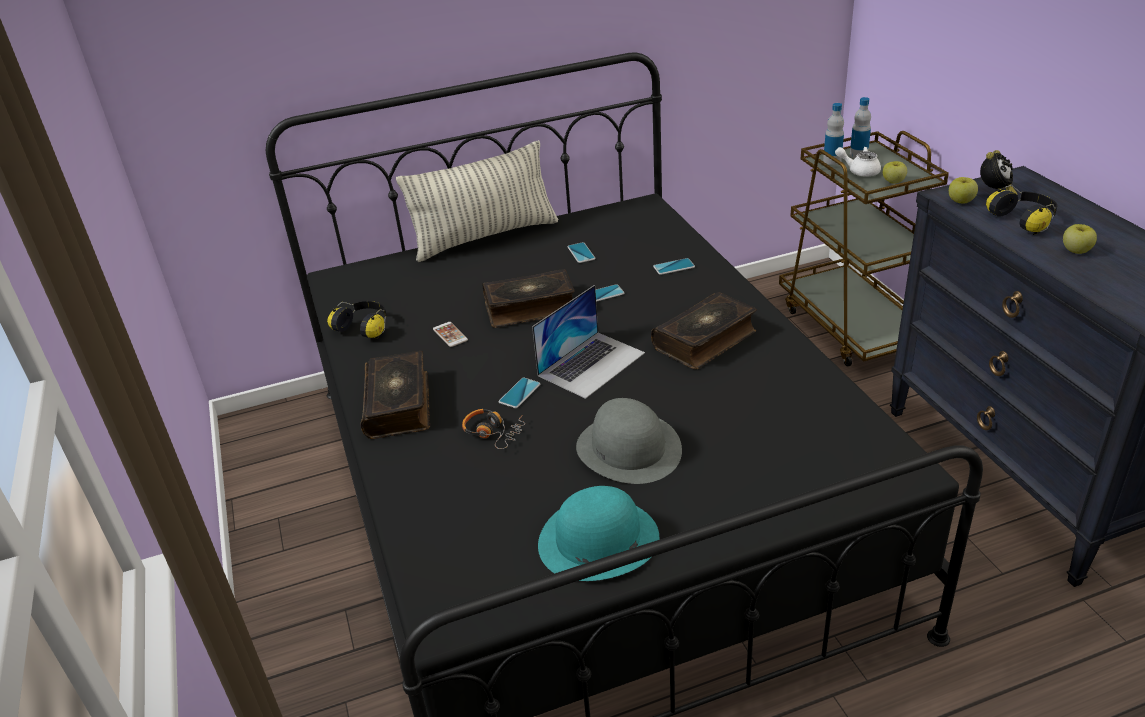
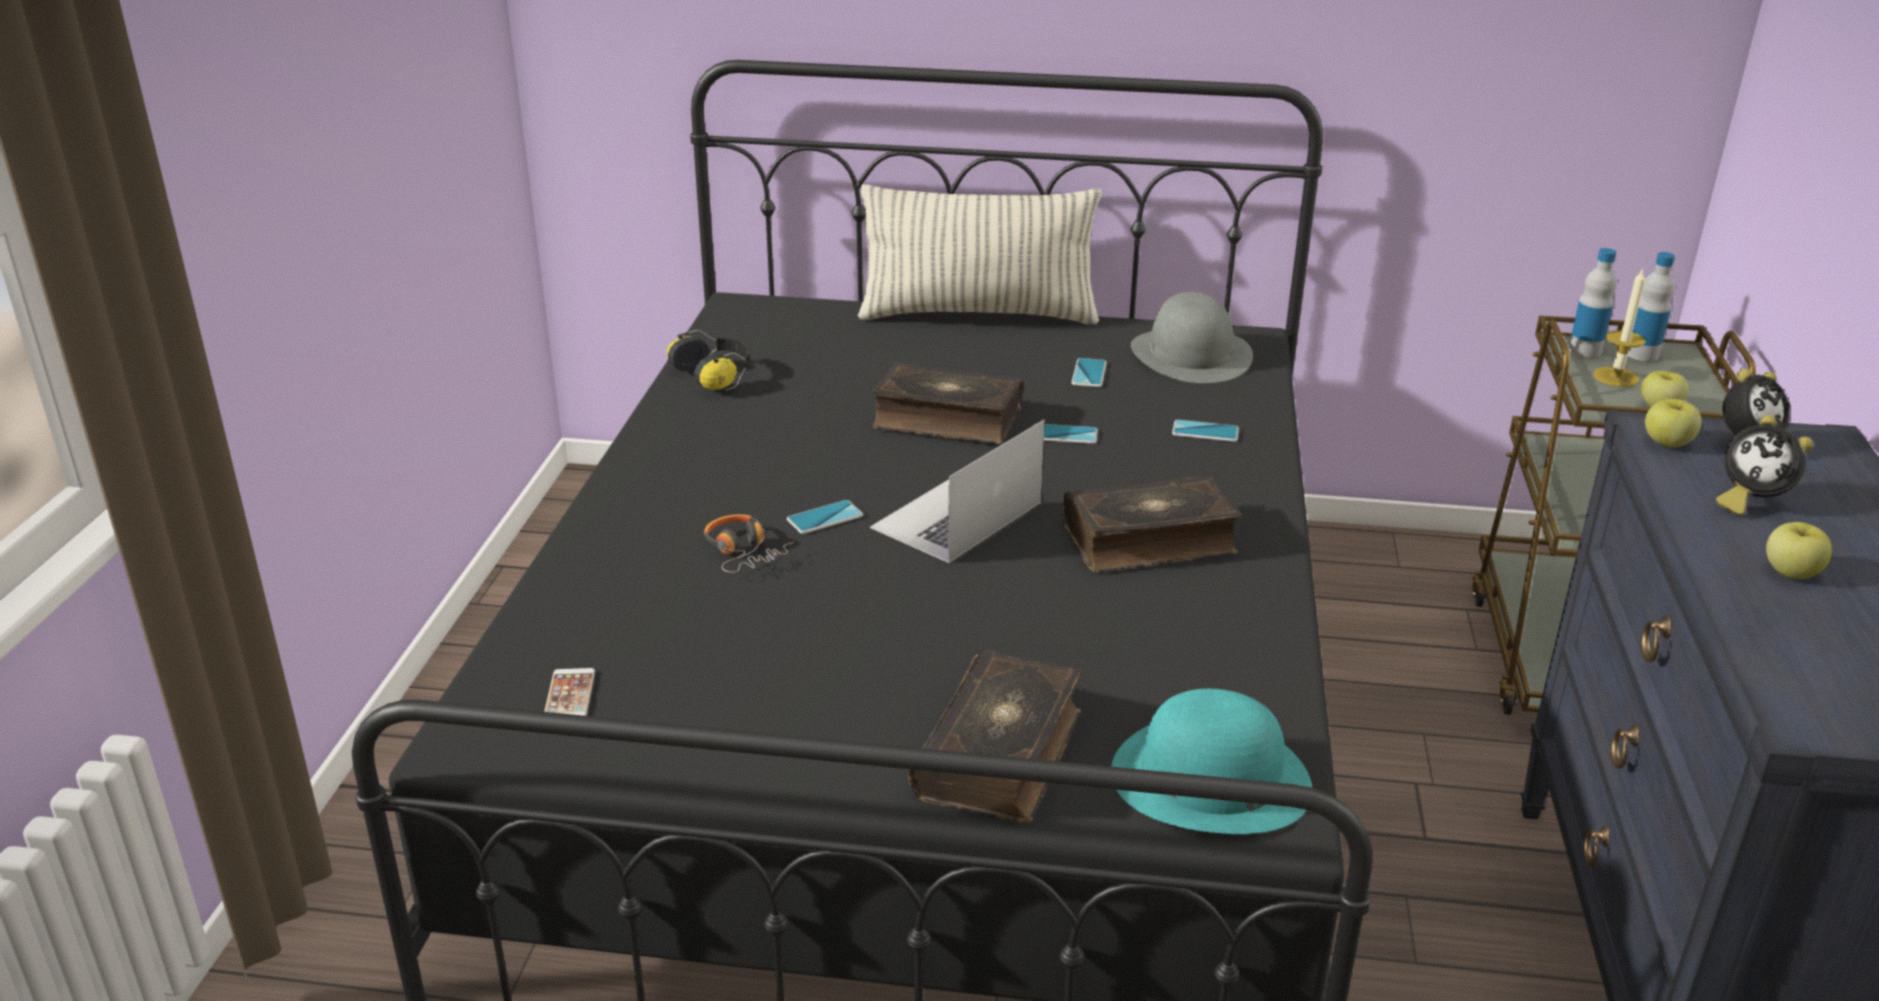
camera: 25 degrees right, 5 degrees down
(399, 405) = (665, 478): book -> book (1002, 755)
(450, 335) = (810, 418): phone -> phone (569, 696)
(591, 364) = (956, 515): laptop -> laptop turned 150 degrees clockwise
(598, 540) = (740, 729): turquoise hat -> turquoise hat (1210, 778)
(629, 448) = (896, 636): grey hat -> grey hat (1191, 355)
(859, 171) = (1616, 377): white teapot -> candle
(1023, 220) = (1748, 502): headphones -> alarm clock

